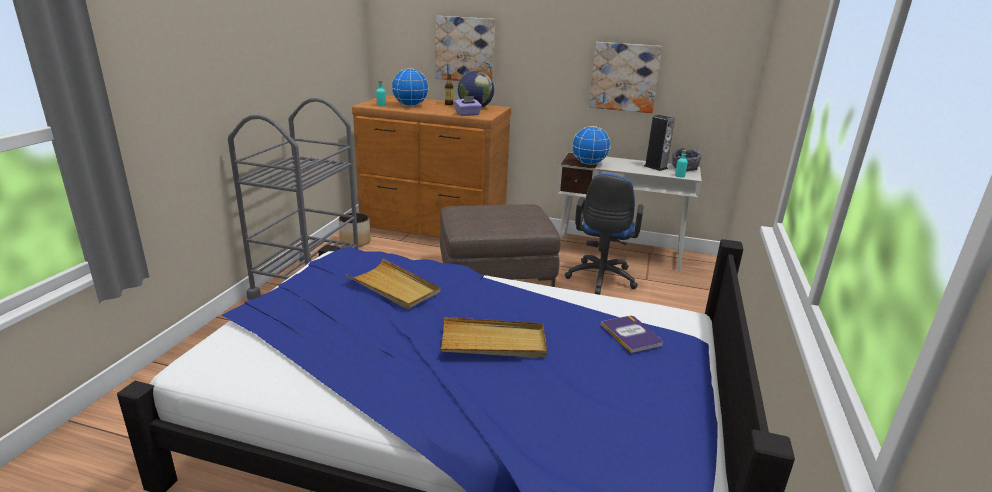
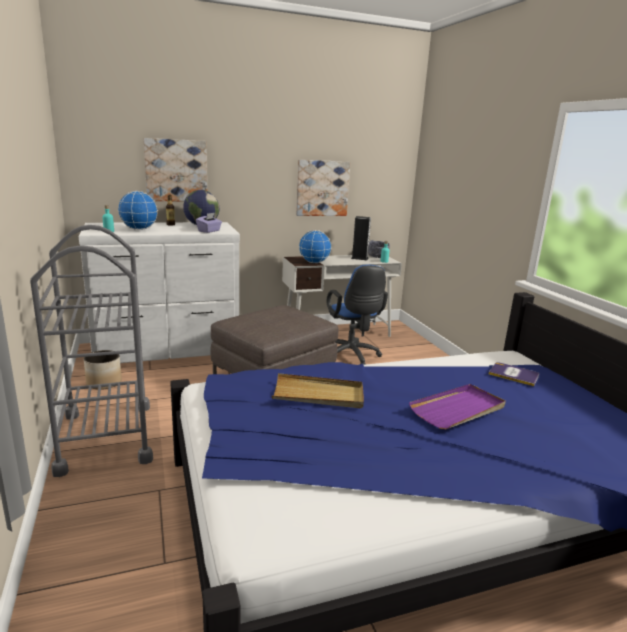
camera: 35 degrees left, 5 degrees down
(433, 228) = (168, 351): brown dresser -> white dresser
(493, 342) = (458, 409): beige tray -> purple tray

